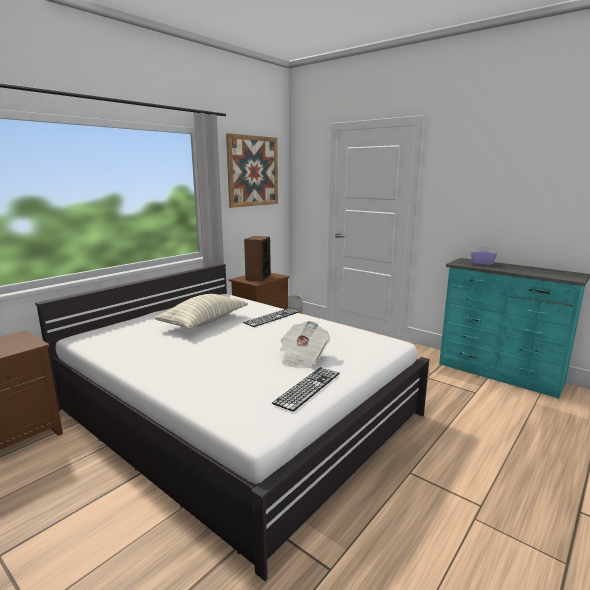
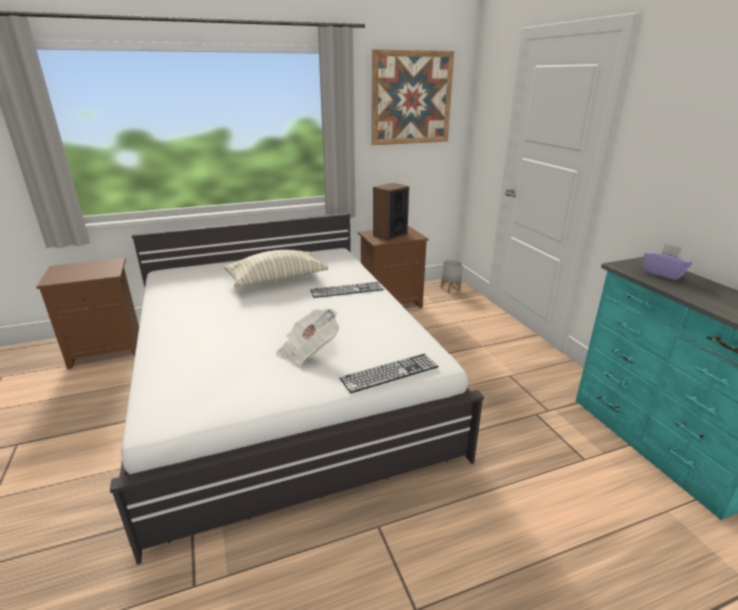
camera: 30 degrees right, 10 degrees up
(308, 387) = (260, 390): keyboard -> keyboard (389, 372)

